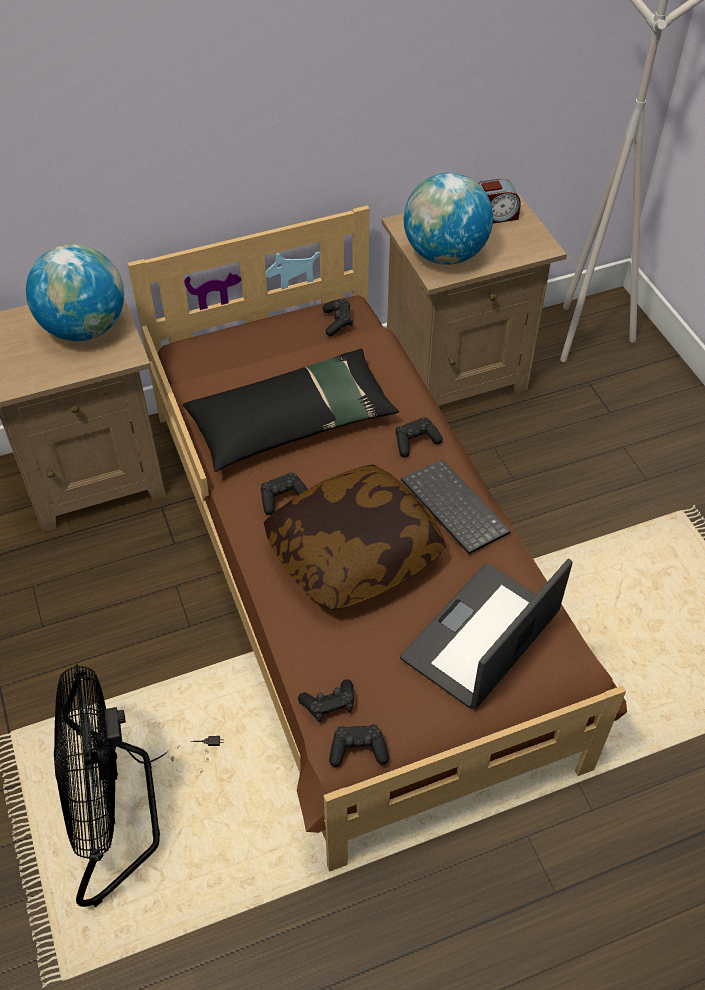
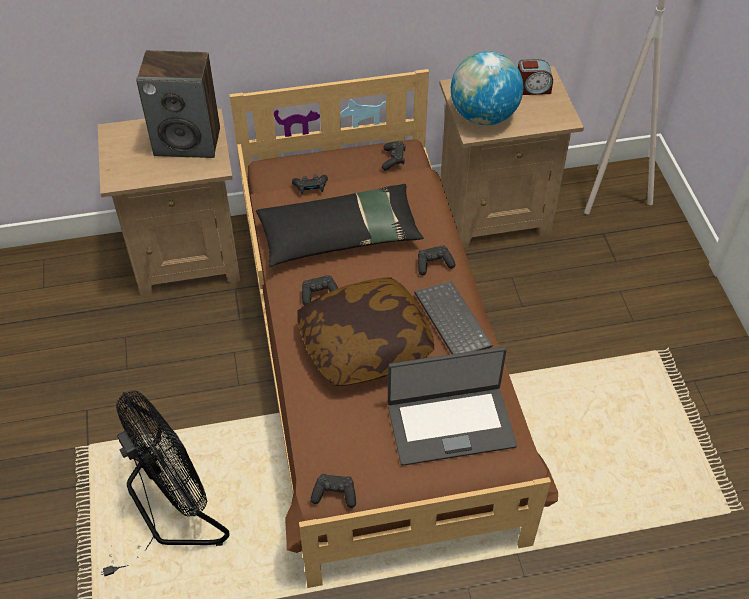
camera: 10 degrees right, 0 degrees up
(84, 328) = (188, 142): globe -> speaker
(125, 799) = (164, 508): black fan -> black fan turned 150 degrees clockwise
(329, 705) = (320, 457): black game controller -> black game controller (311, 188)
(482, 637) = (450, 424): laptop -> laptop turned 150 degrees counterclockwise

